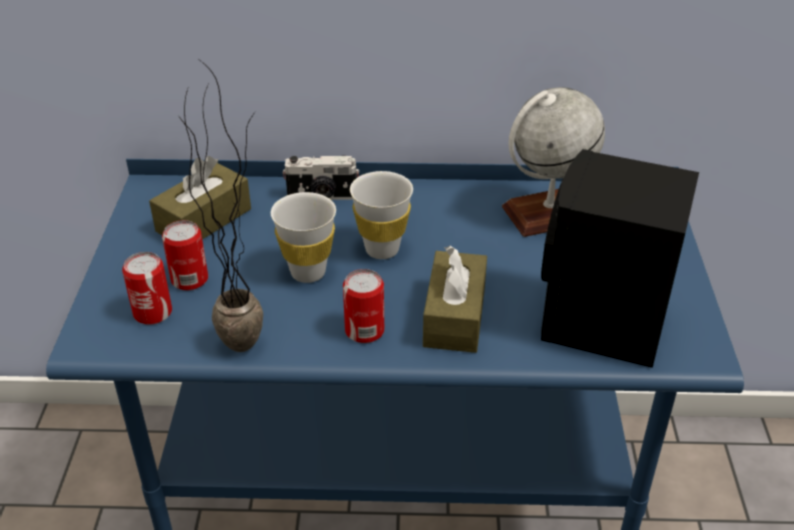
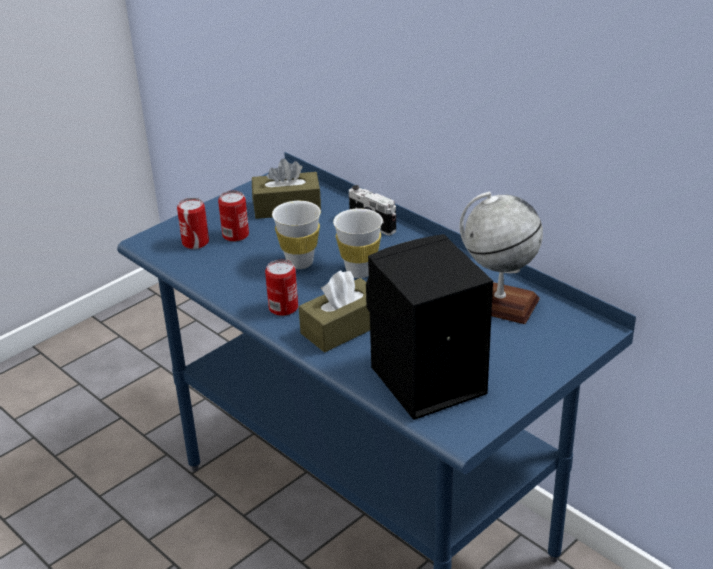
camera: 45 degrees right, 5 degrees down
(247, 334) = (223, 277): potted plant -> none

